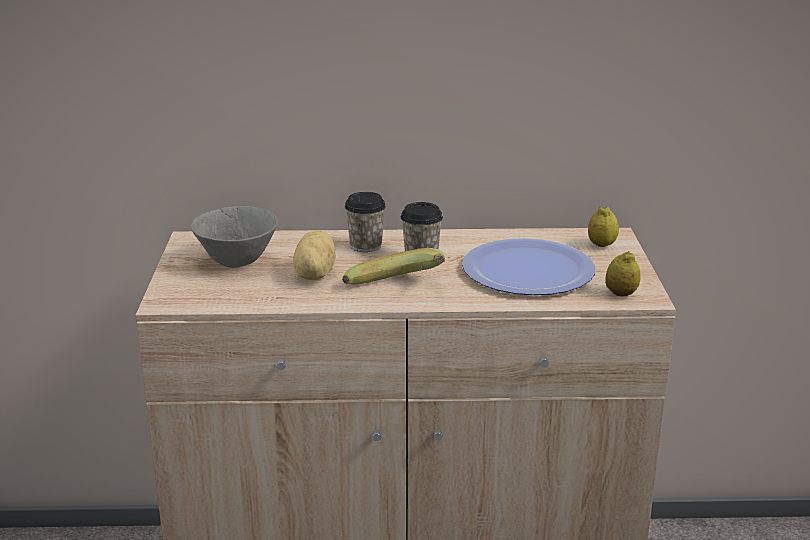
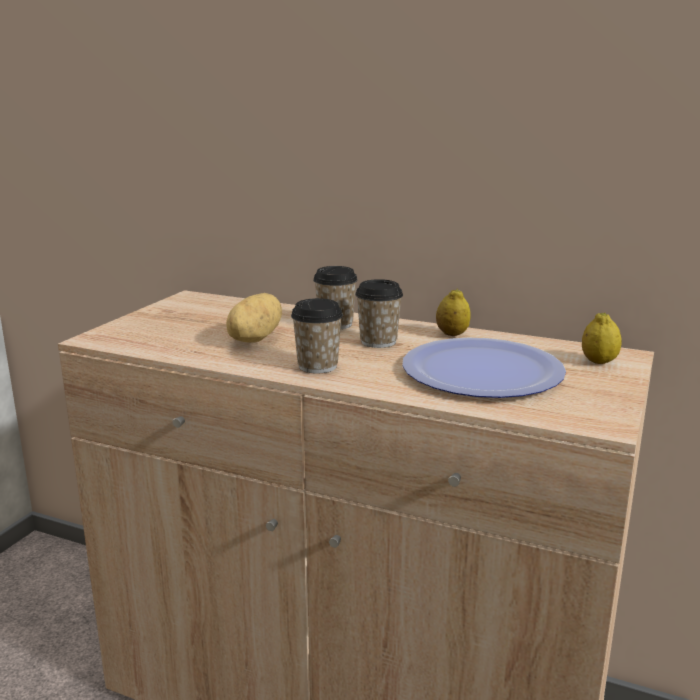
camera: 25 degrees right, 5 degrees down
(237, 263) = (200, 319): grey bowl -> none
(399, 291) = (317, 366): banana -> cup
(621, 294) = (574, 414): lemon -> lemon (452, 334)

